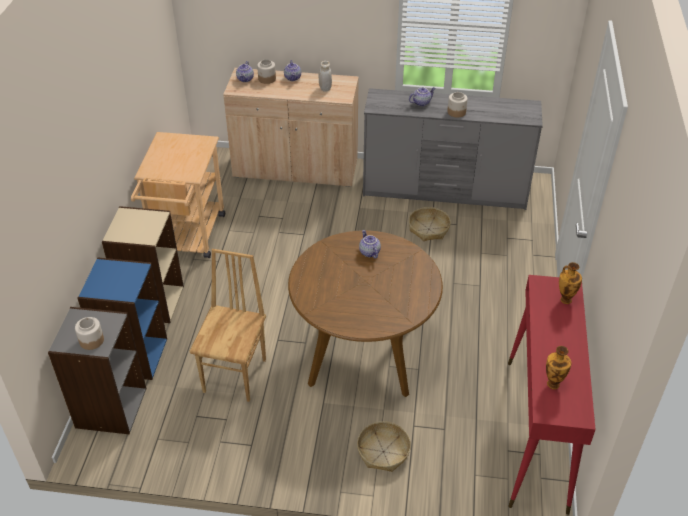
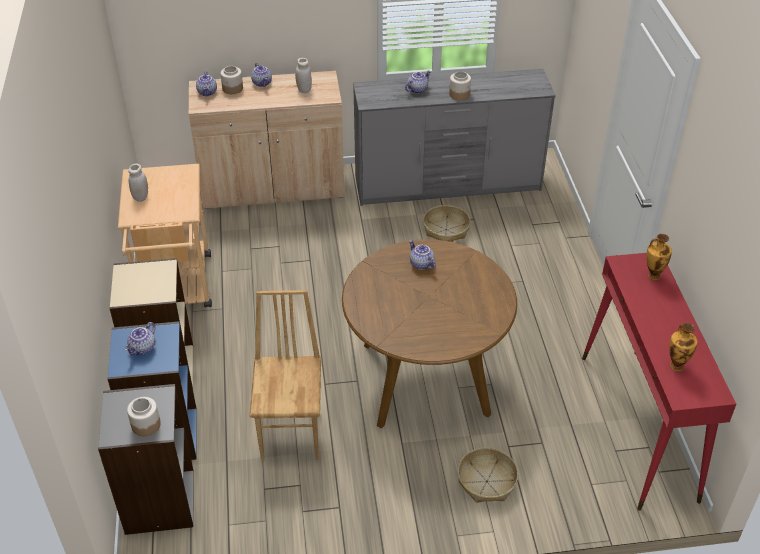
camera: 15 degrees left, 0 degrees up
(114, 279) = (143, 348): none -> teapot
(161, 156) = (141, 197): none -> white jar

